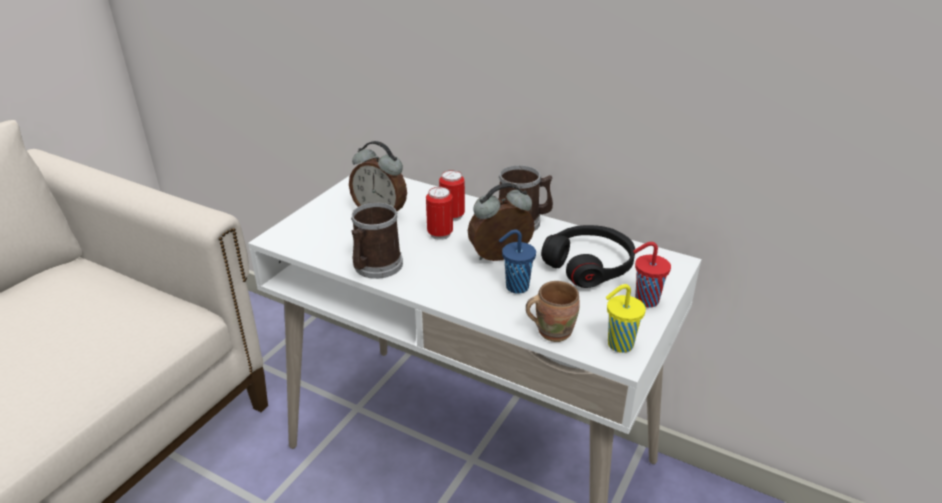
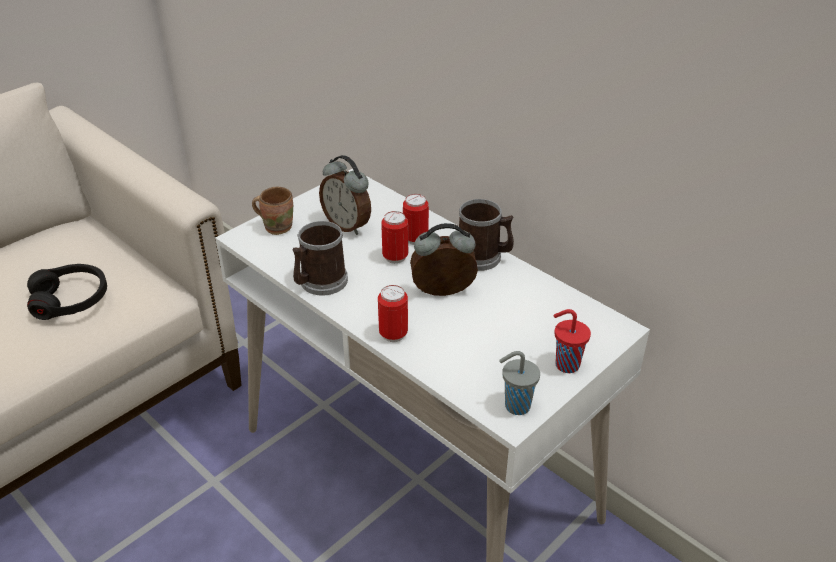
camera: 15 degrees right, 5 degrees up
(470, 301) = (393, 334): none -> can
(515, 287) = (443, 327): blue cup -> none
(552, 330) = (458, 379): brown mug -> brown mug (277, 226)
(589, 265) = (528, 316): black headphones -> black headphones (70, 299)
(618, 345) = (515, 406): yellow cup -> grey cup

